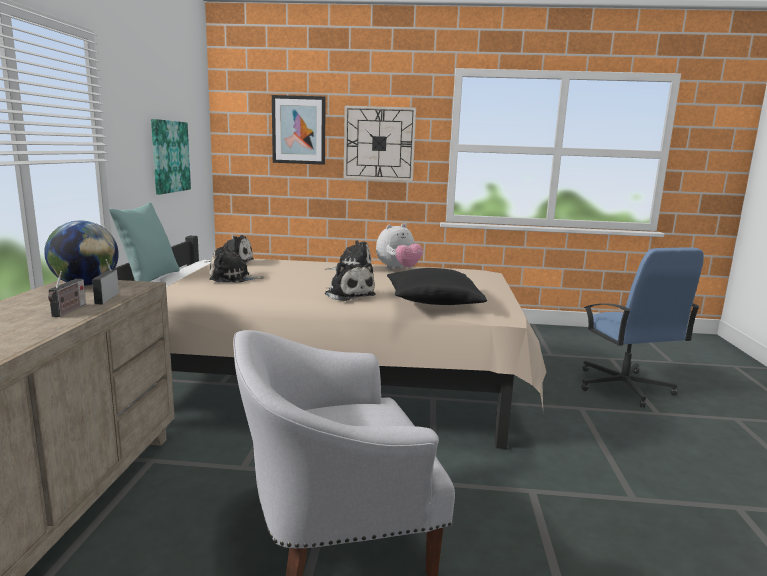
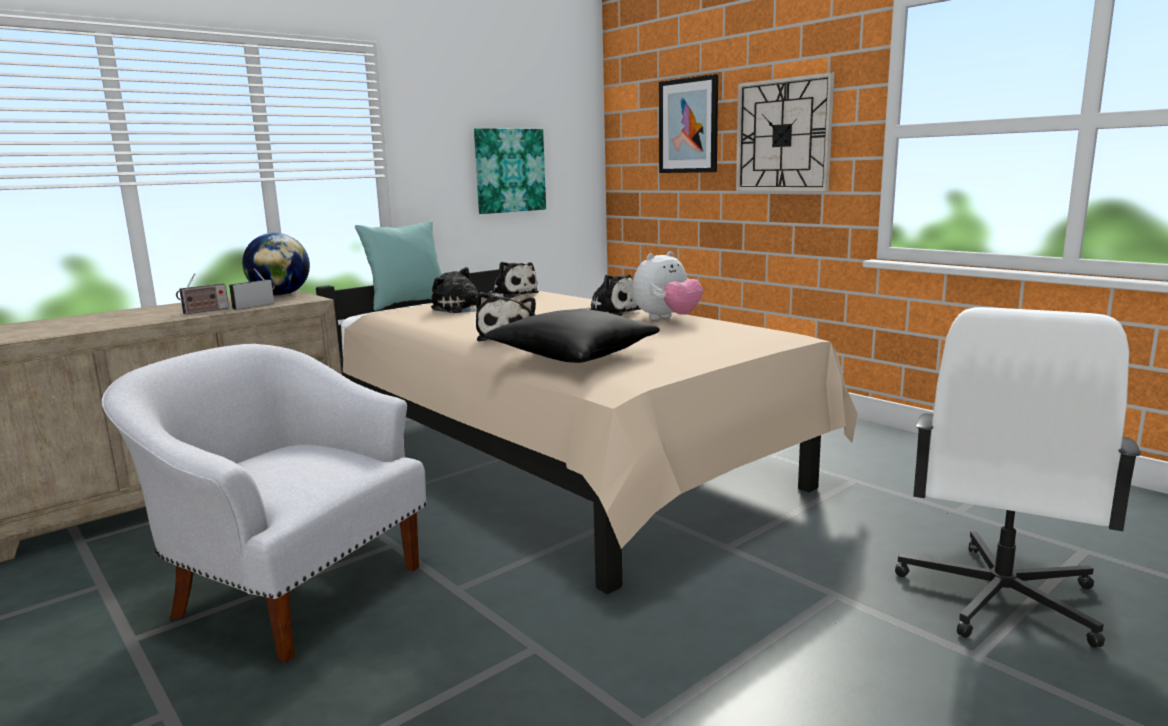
camera: 45 degrees right, 0 degrees up
(398, 269) = (666, 319): plush toy -> plush toy turned 45 degrees counterclockwise
(624, 387) = (998, 598): blue office chair -> white office chair

